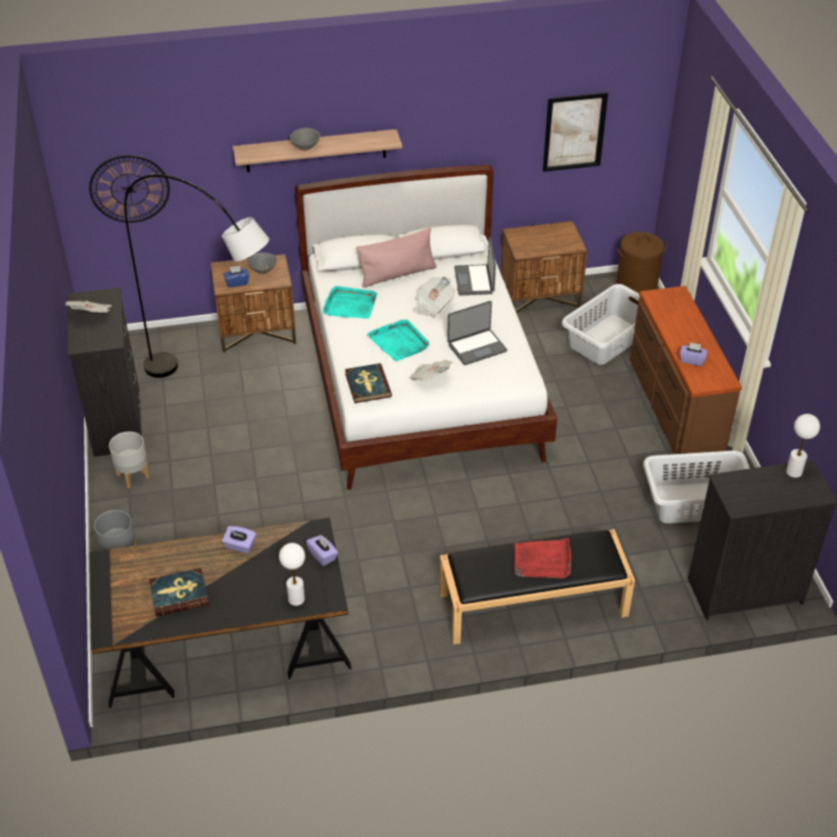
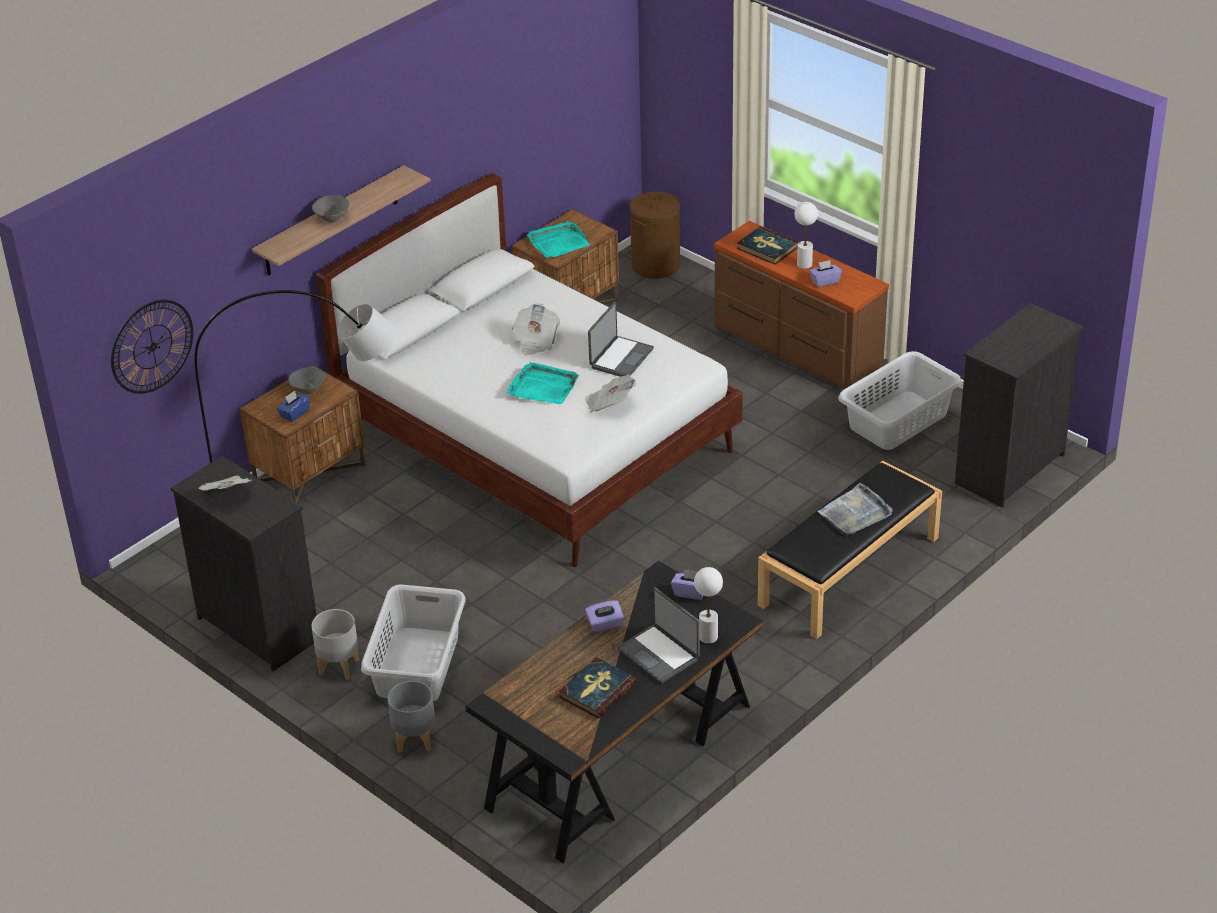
camera: 35 degrees left, 5 degrees down
(350, 305) = (452, 377): turquoise tray -> turquoise tray (557, 242)
(367, 385) = (558, 437): book -> book (767, 248)
(397, 274) = (465, 329): pink pillow -> none
(475, 281) = (550, 301): laptop -> laptop (659, 654)
(542, 561) = (855, 513): red tray -> grey tray
(574, 132) = (560, 105): picture -> none
(606, 340) = (674, 320): grey laundry basket -> grey laundry basket (416, 665)
(794, 472) = (1026, 319): white table lamp -> white table lamp (804, 264)

